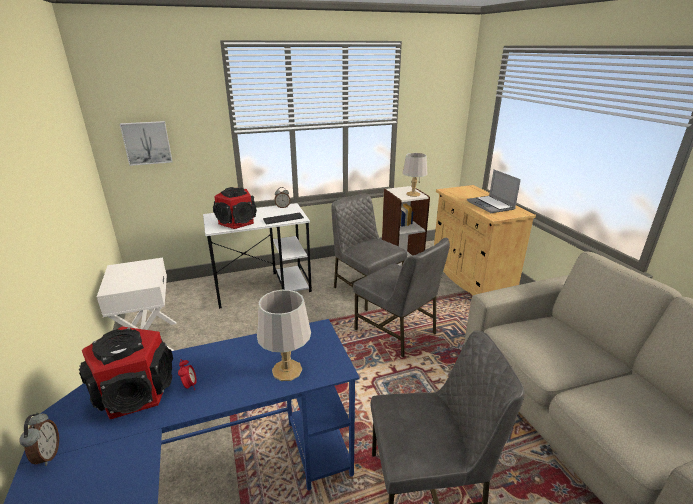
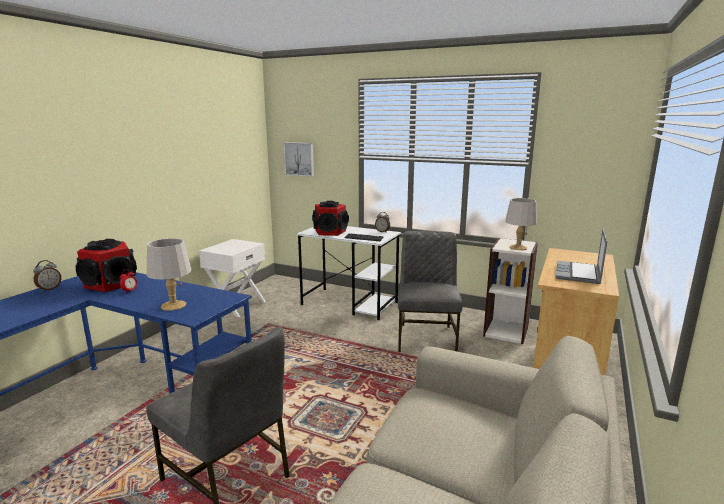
camera: 45 degrees right, 10 degrees down
(396, 332) = (396, 378): grey chair -> none

